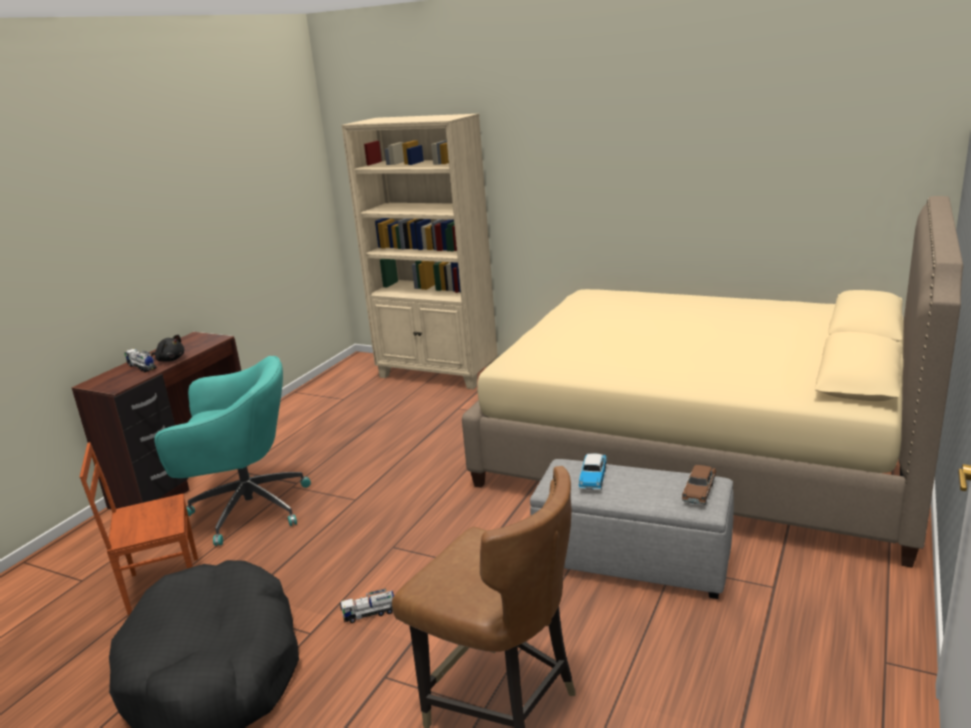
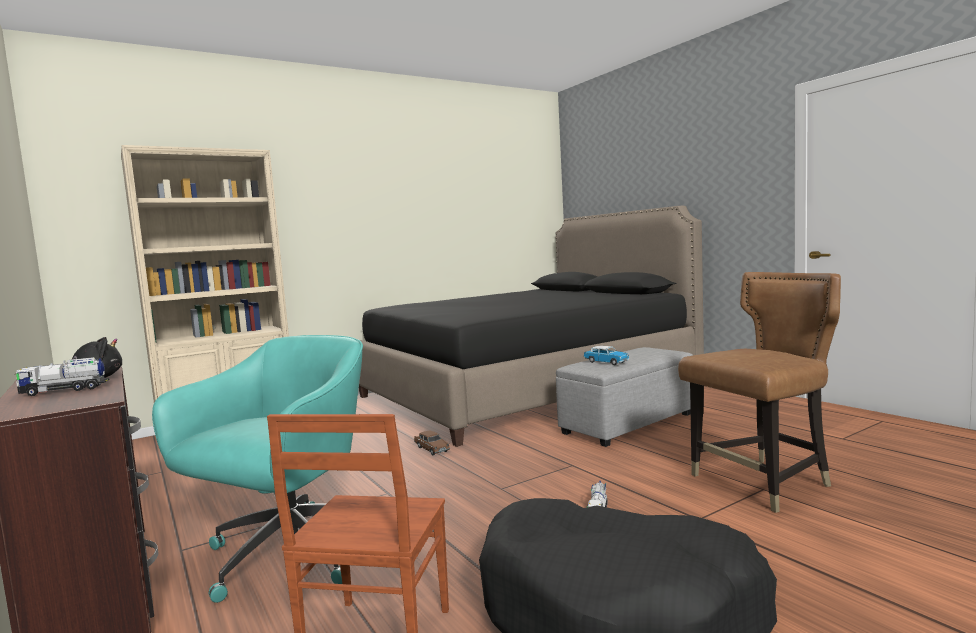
camera: 60 degrees left, 15 degrees down
(699, 492) = (655, 350): brown toy car -> brown toy car (432, 449)
(702, 451) = (527, 389): beige bed -> black bed

